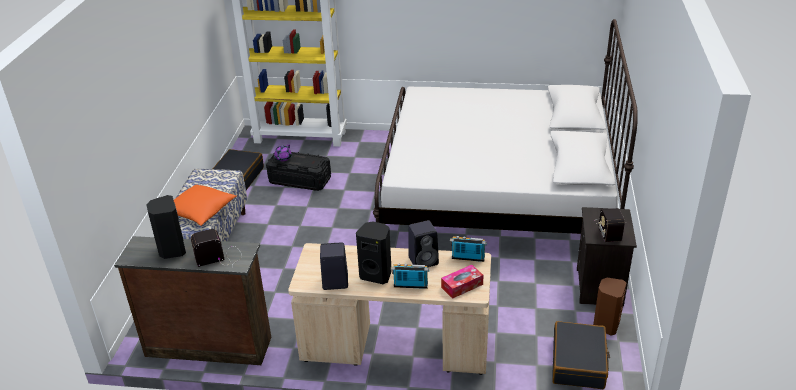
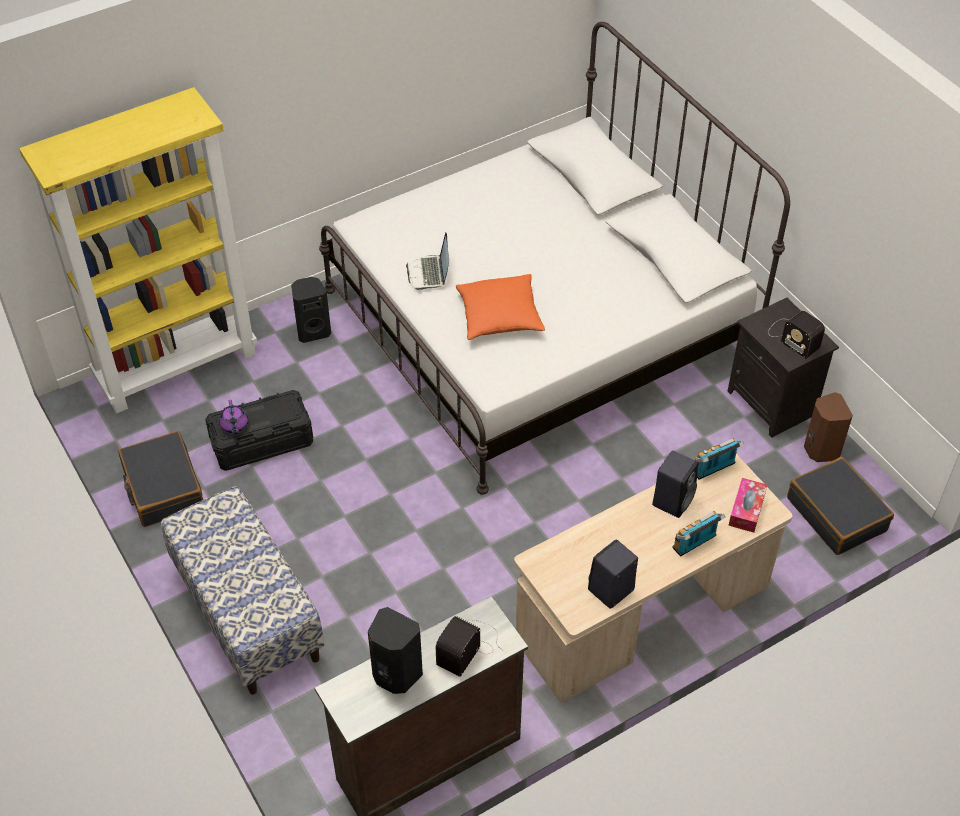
camera: 40 degrees left, 15 degrees up
(200, 212) = (262, 584): orange pillow -> orange pillow (499, 316)
(376, 275) = (644, 551): black speaker -> black speaker (313, 331)
(428, 121) = (429, 273): none -> laptop

